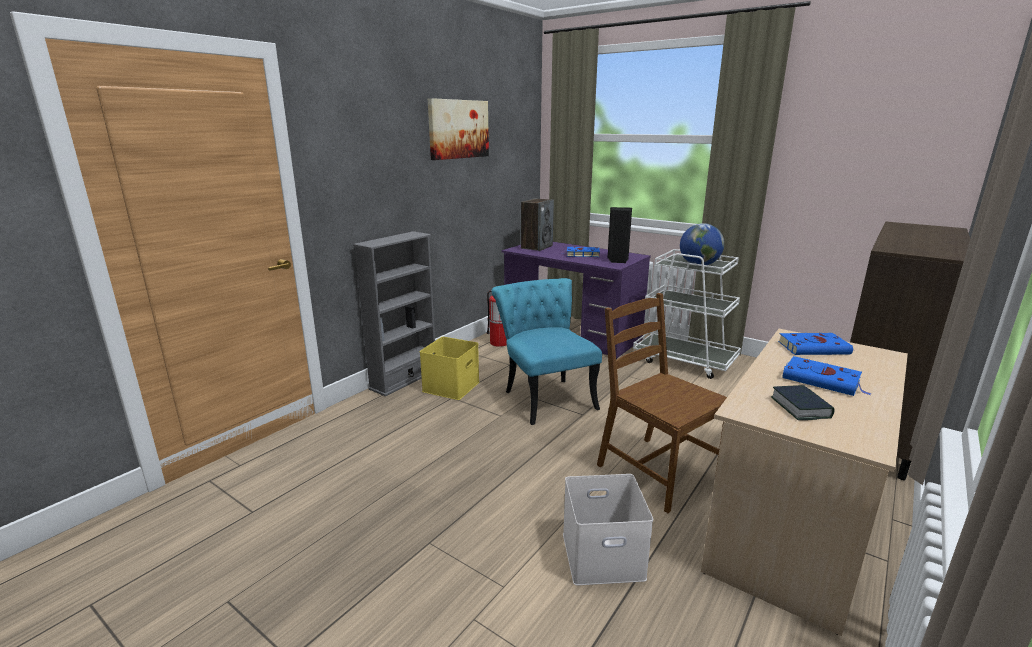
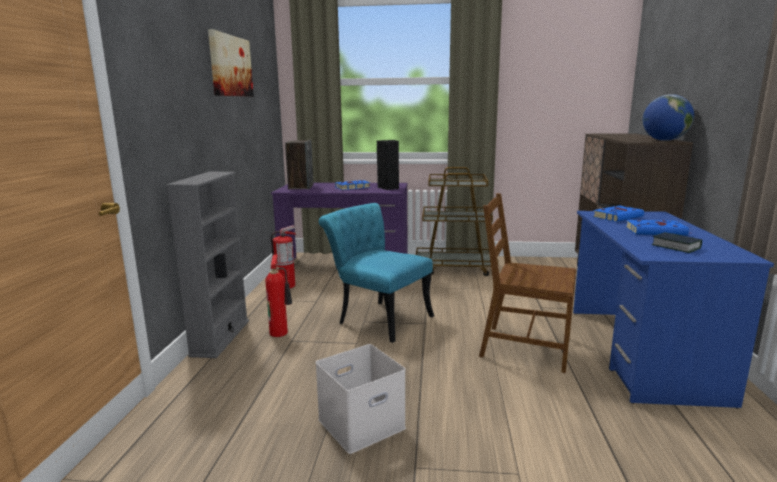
camera: 30 degrees left, 5 degrees down
(451, 387) = (280, 332): yellow storage box -> fire extinguisher
(604, 554) = (559, 417): white storage box -> white storage box (362, 422)
(685, 360) = (455, 268): white cart -> brown cart
(699, 265) = (461, 182): globe -> globe (664, 140)
(793, 523) = (641, 352): beige desk -> blue desk

